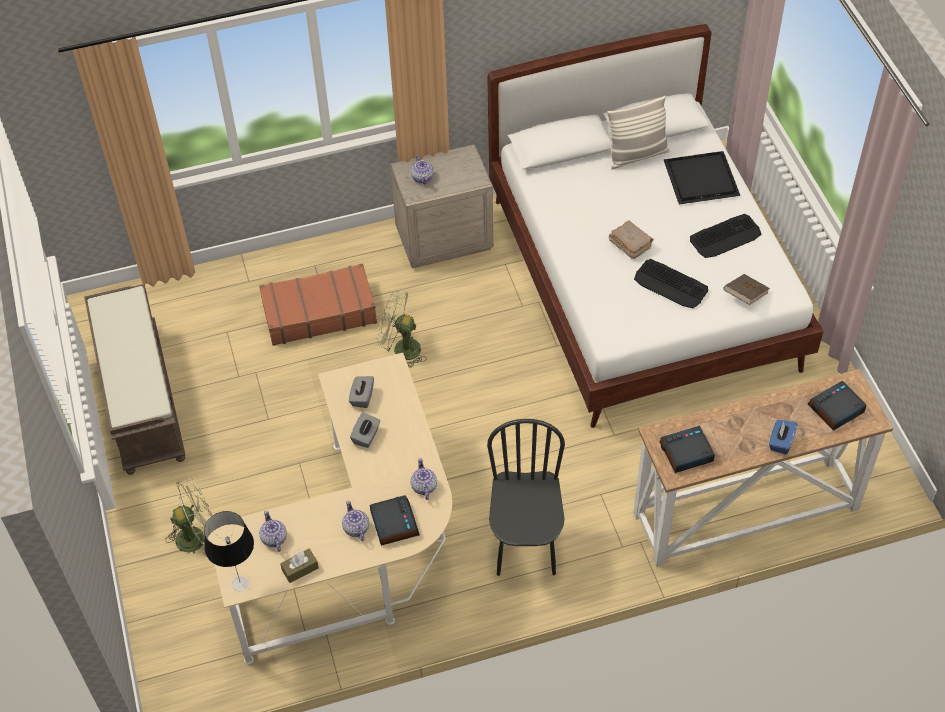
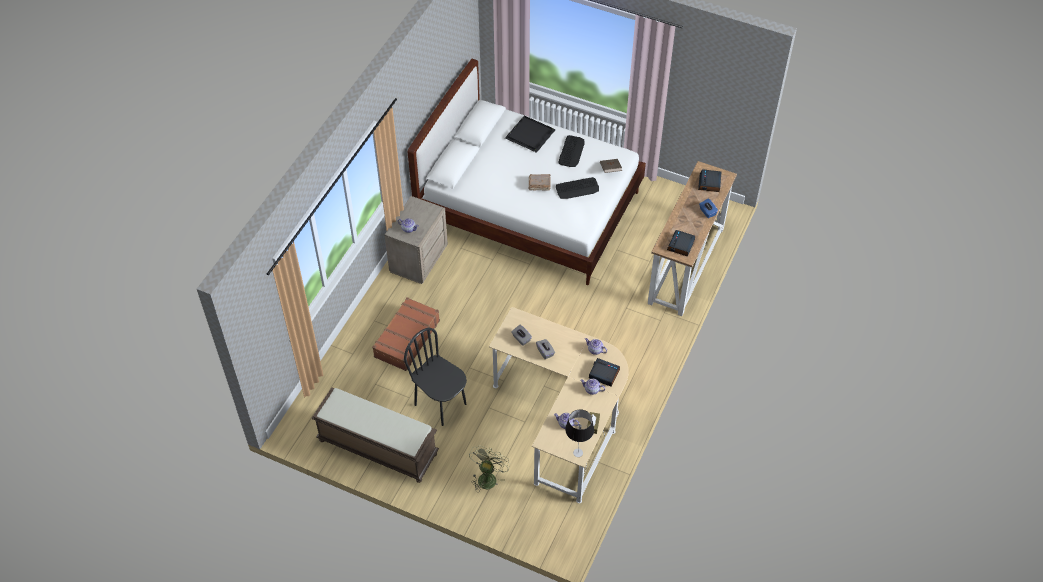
camera: 50 degrees left, 0 degrees up
(400, 349) = (465, 322): green fan -> none
(525, 547) = (625, 354): black chair -> black chair (440, 404)
(637, 155) = (490, 145): pillow -> none

